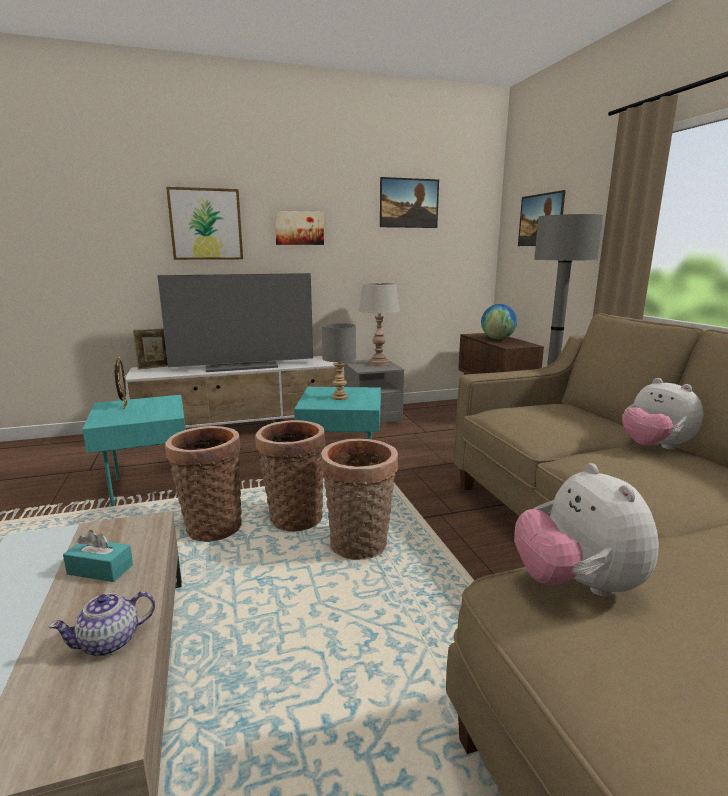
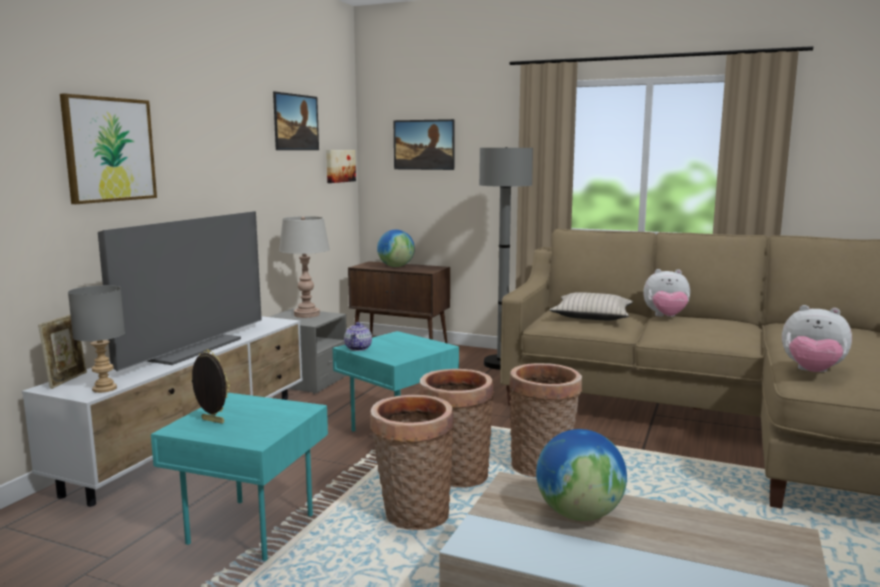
camera: 50 degrees left, 5 degrees down
(100, 569) = (579, 514): turquoise tissue box -> globe
(110, 642) = (693, 523): teapot -> teapot (358, 348)
(299, 228) = (207, 153): picture -> picture (339, 166)
(340, 397) = (398, 347): grey table lamp -> grey table lamp (105, 388)
(555, 419) = (592, 316): none -> beige pillow

